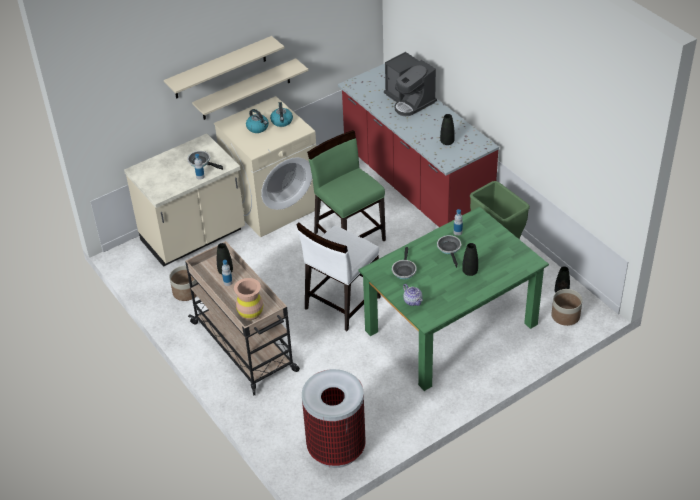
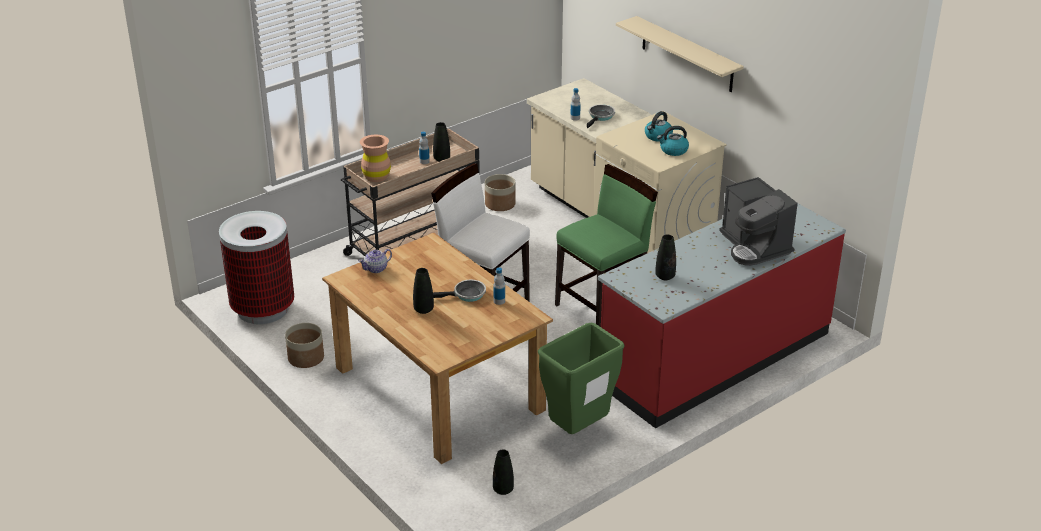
camera: 85 degrees right, 10 degrees down
(246, 90) = (706, 108): beige shelf -> none
(404, 270) = (429, 262): frying pan -> none
(409, 100) = (754, 246): coffee machine -> coffee machine turned 75 degrees counterclockwise
(451, 326) = (440, 389): green dining table -> brown dining table
(565, 315) = (457, 491): planter -> planter (306, 358)

